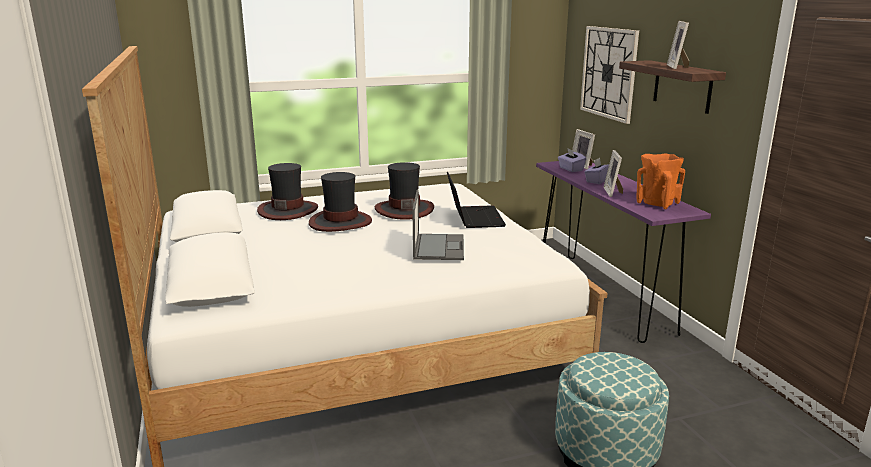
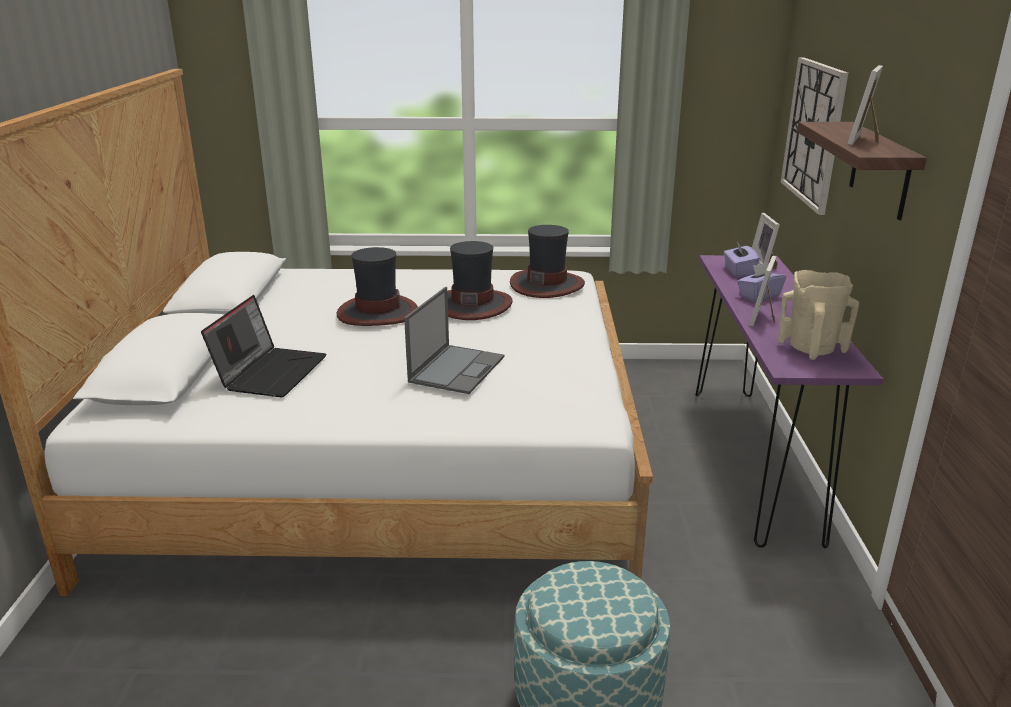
camera: 20 degrees right, 5 degrees up
(288, 210) = (335, 287): hat -> hat (547, 284)
(474, 217) = (550, 329): laptop -> laptop (270, 372)
(657, 204) = (811, 348): orange vase -> beige vase

